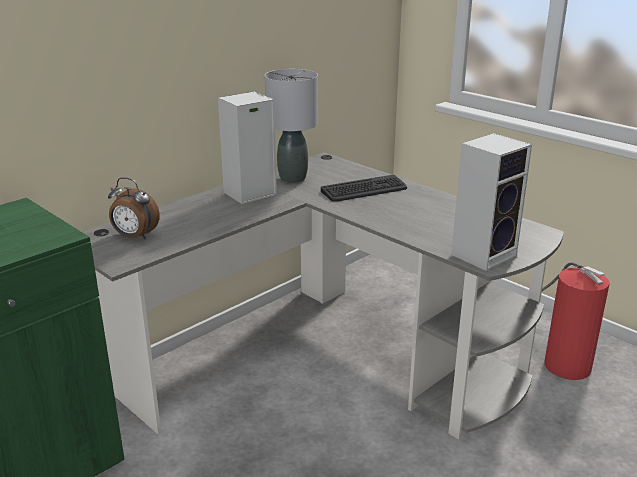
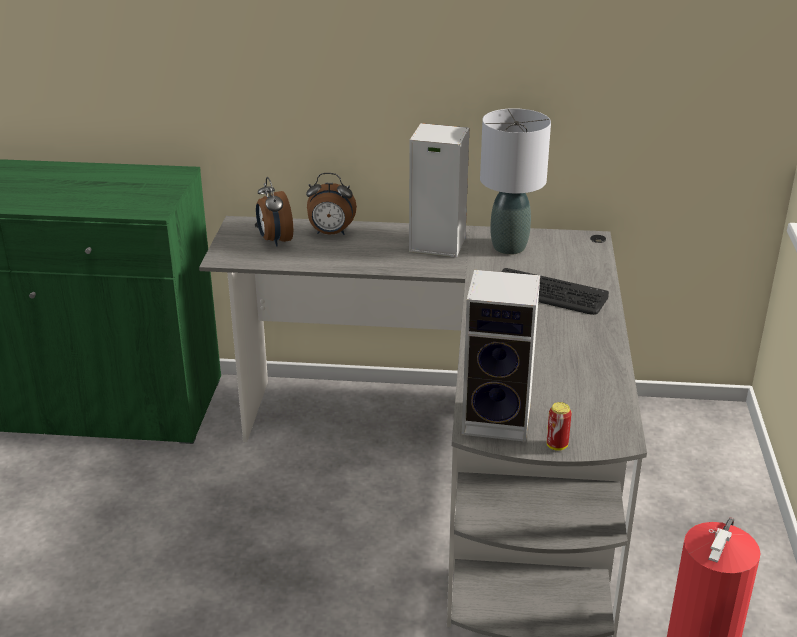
camera: 50 degrees right, 5 degrees up
(166, 216) = (331, 233): none -> alarm clock
(531, 249) = (557, 446): none -> can

